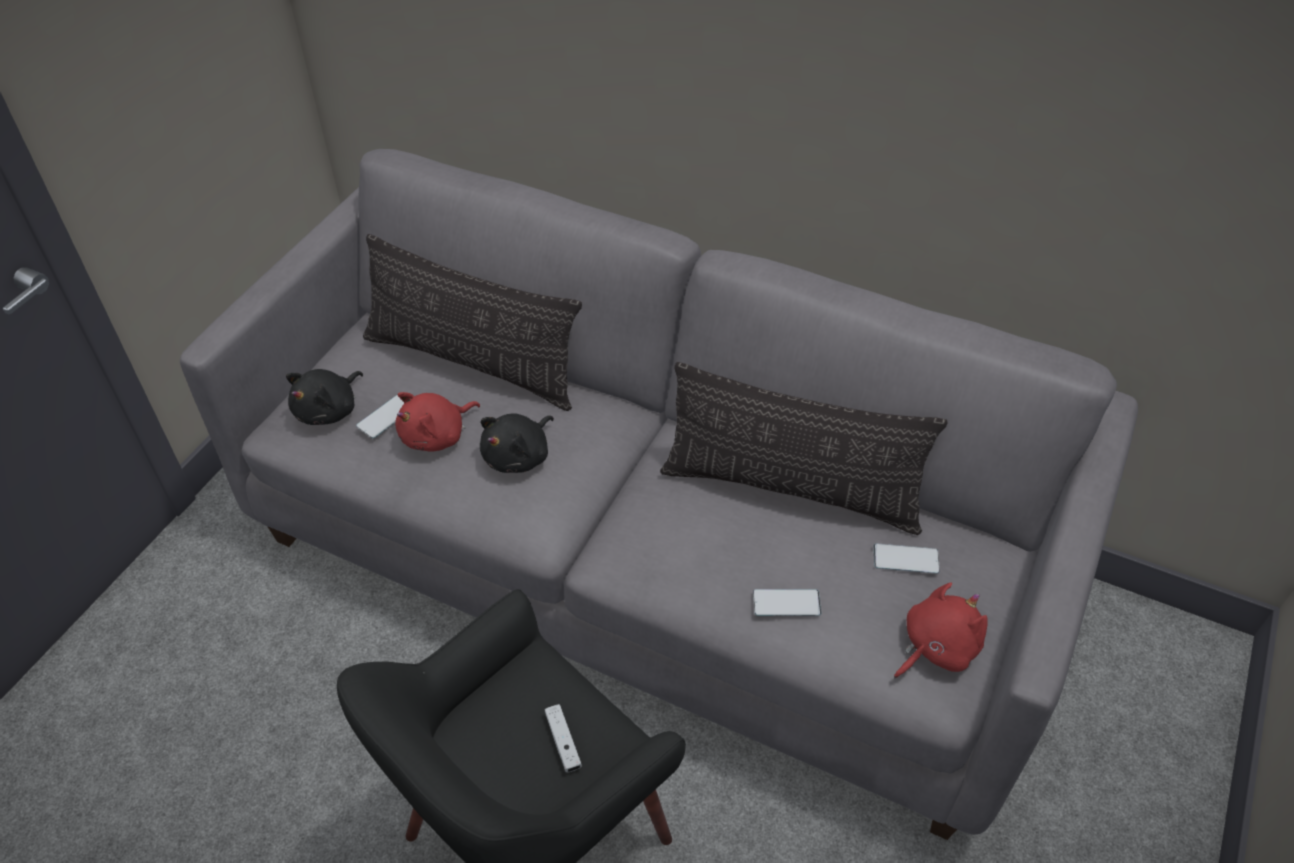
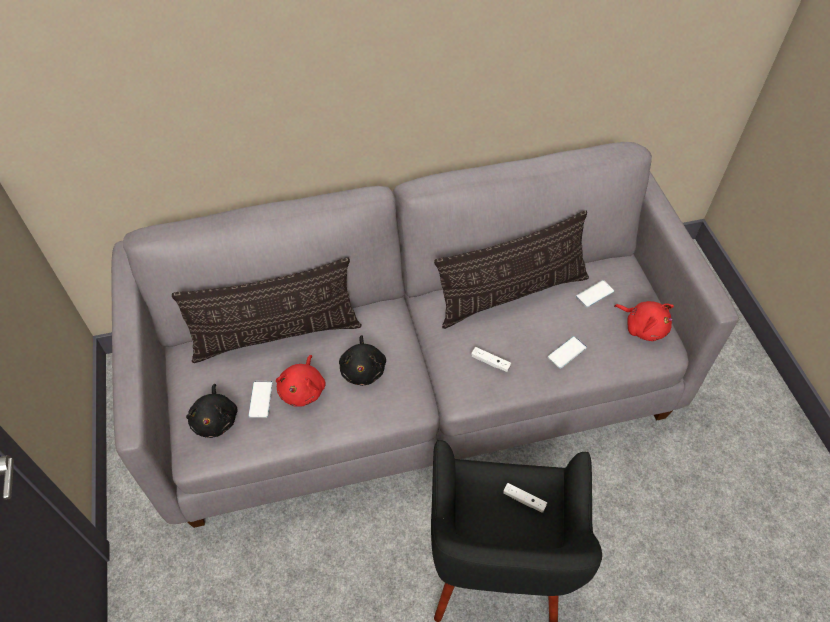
camera: 40 degrees left, 5 degrees up
(675, 548) = (490, 362): none -> white game controller
(936, 647) = (643, 327): red plush toy -> red plush toy turned 120 degrees clockwise

